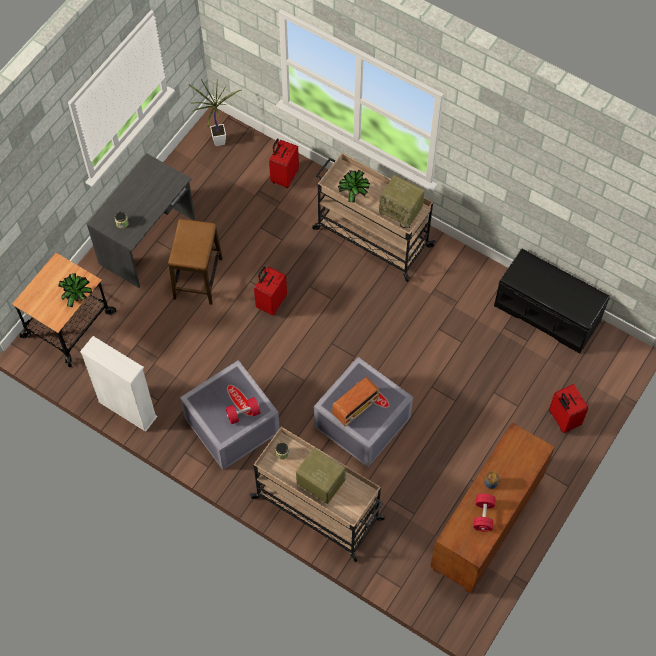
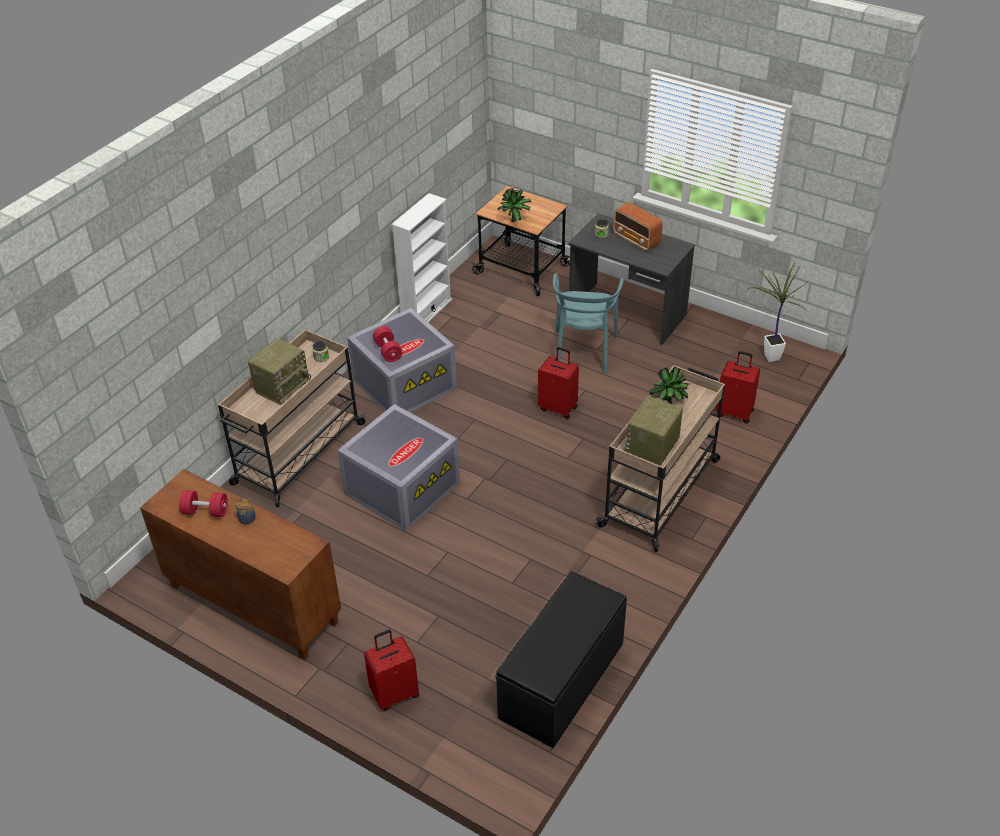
camera: 90 degrees right, 20 degrees down
(198, 279) = (584, 351): stool -> turquoise chair
(355, 407) = (390, 437): radio -> radio (636, 240)

